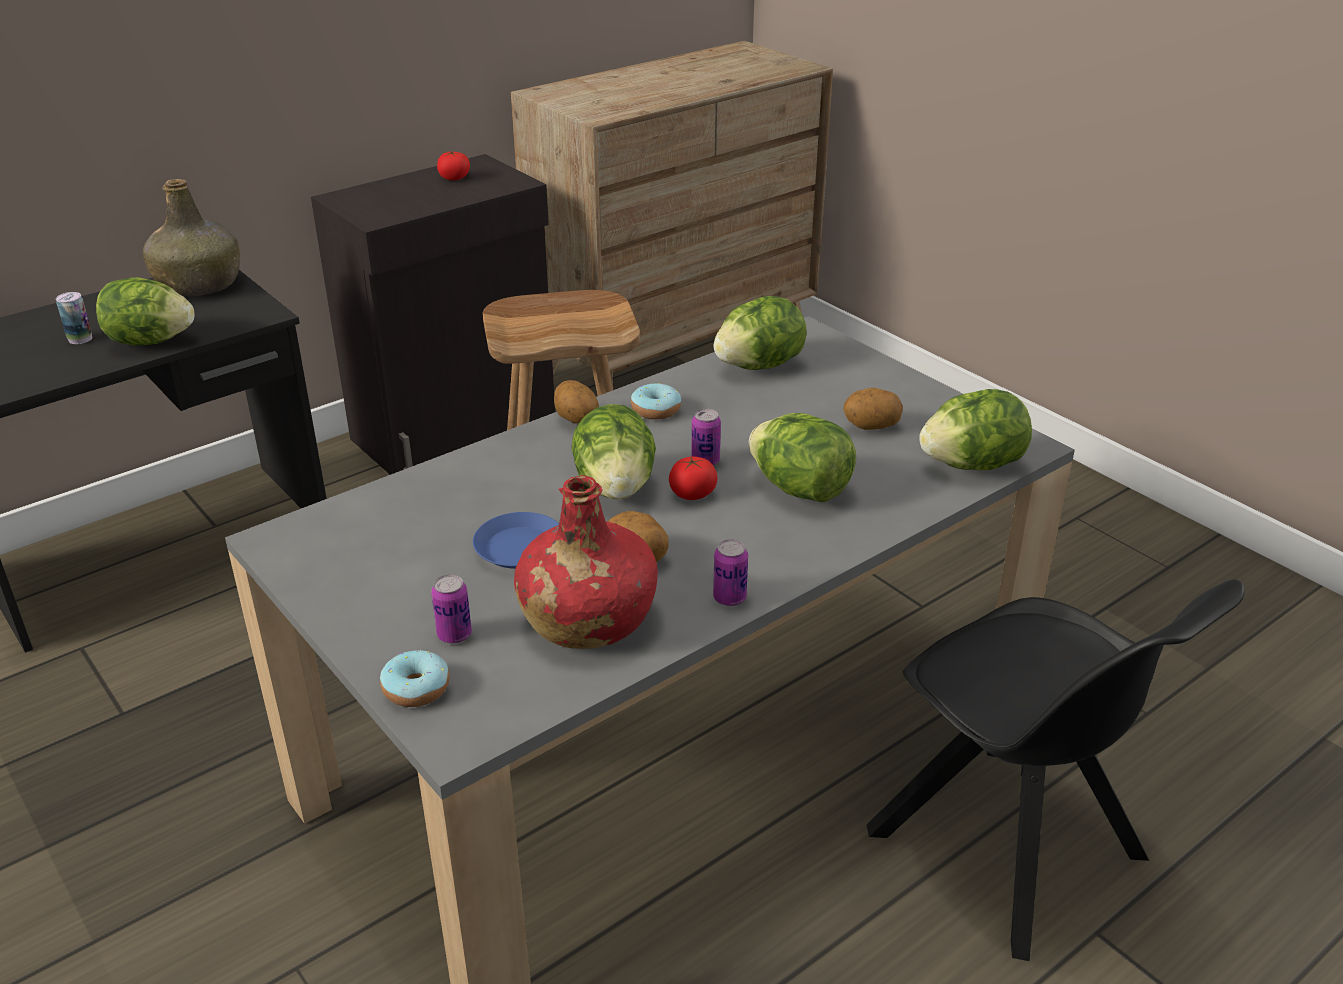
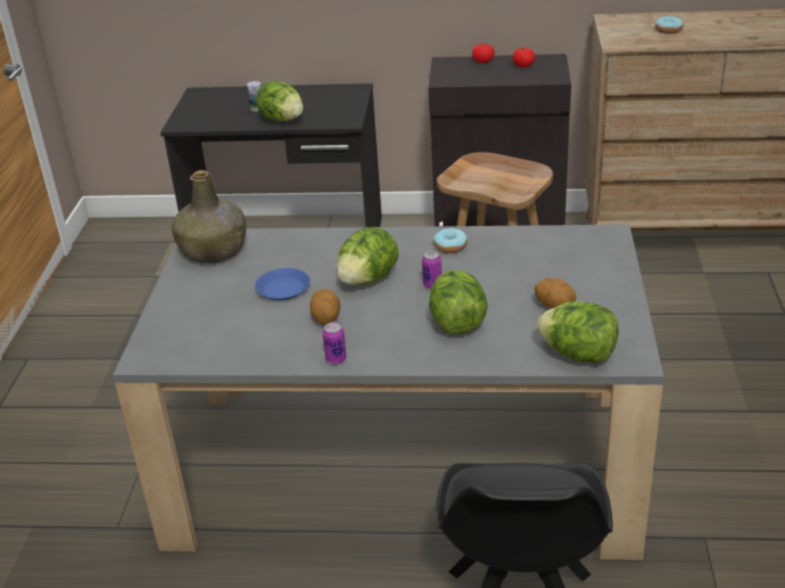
camera: 45 degrees right, 0 degrees up
(200, 284) = (341, 95): green bottle -> green bottle (214, 250)
(416, 688) = (158, 330): donut -> donut (668, 30)
(454, 635) = (202, 315): can -> none
(576, 420) = (402, 235): potato -> none
(586, 618) = (262, 336): red bottle -> none
(692, 494) = (399, 299): tomato -> tomato (483, 61)
(759, 366) = (547, 243): lettuce -> none

